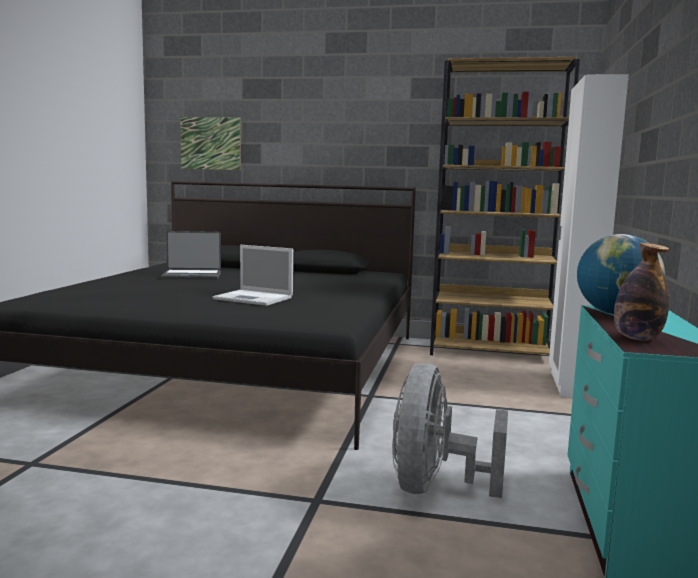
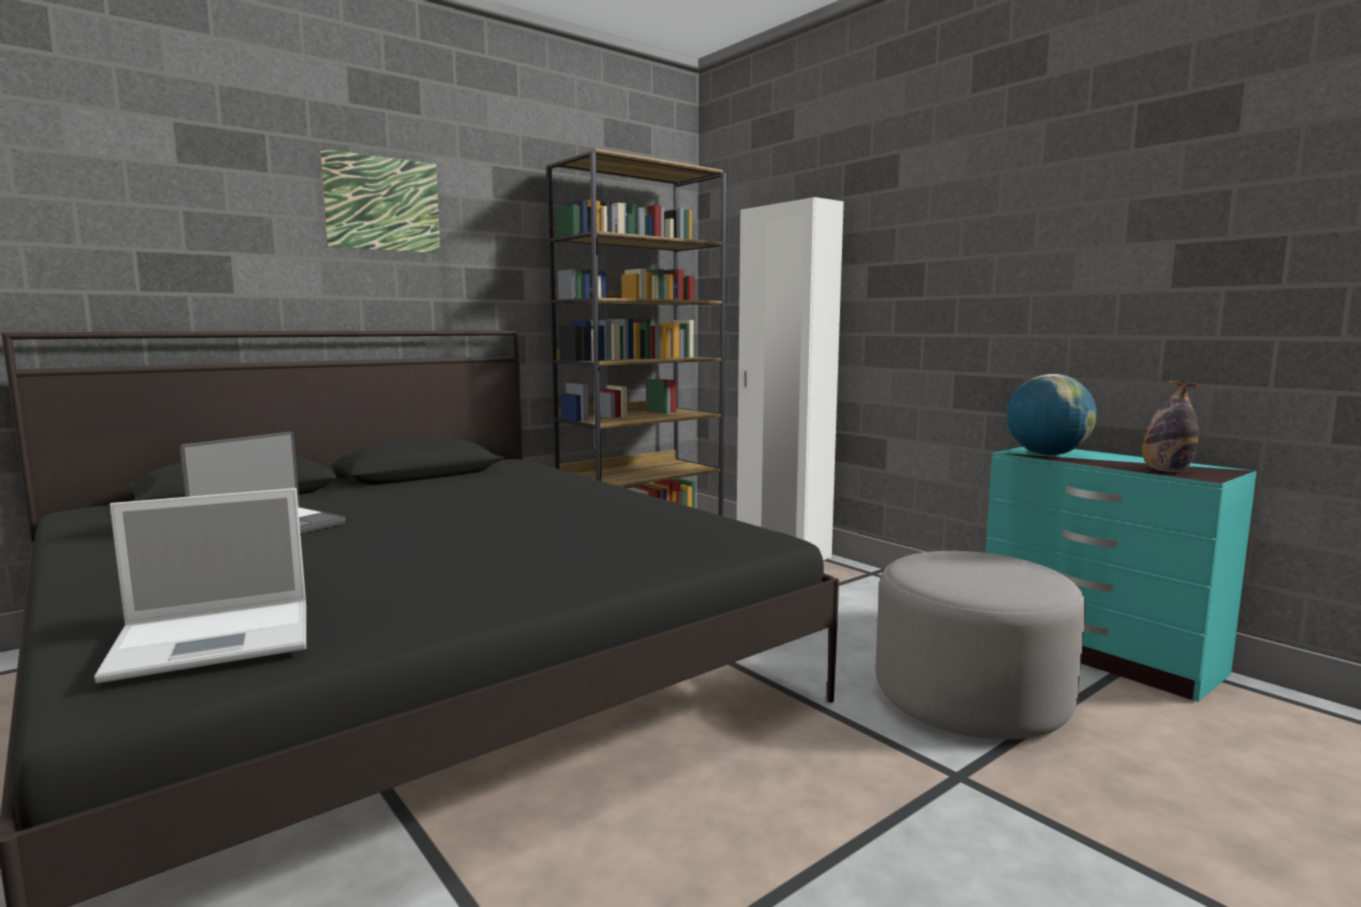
camera: 50 degrees left, 0 degrees up
(210, 143) = (104, 249): picture -> picture (383, 204)
(254, 298) = (543, 536): laptop -> laptop (218, 638)
(435, 487) = (971, 698): grey fan -> grey ottoman

